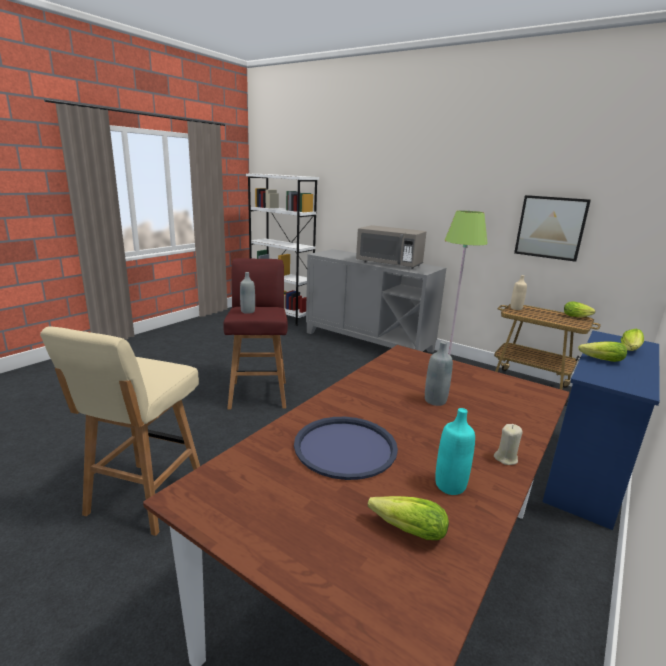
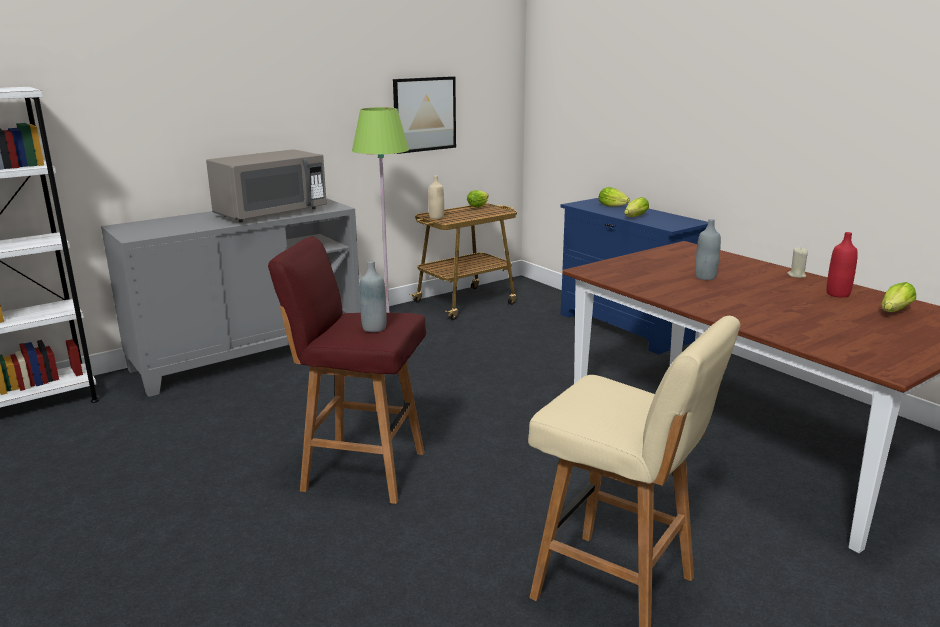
camera: 70 degrees left, 0 degrees up
(345, 448) = (796, 314): blue tray -> none
(450, 485) = (838, 294): turquoise bottle -> red bottle

